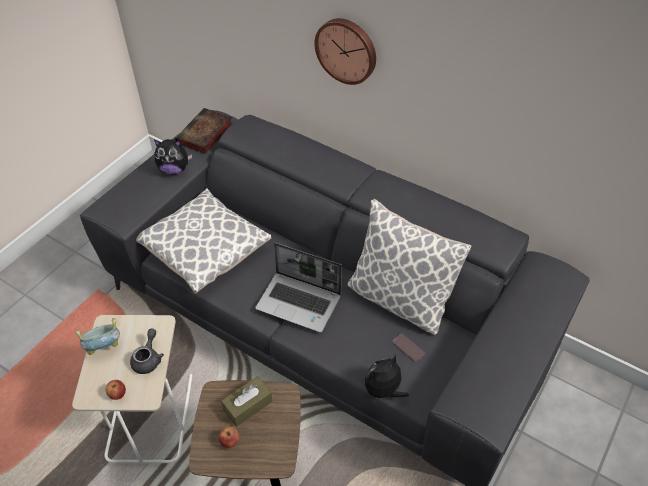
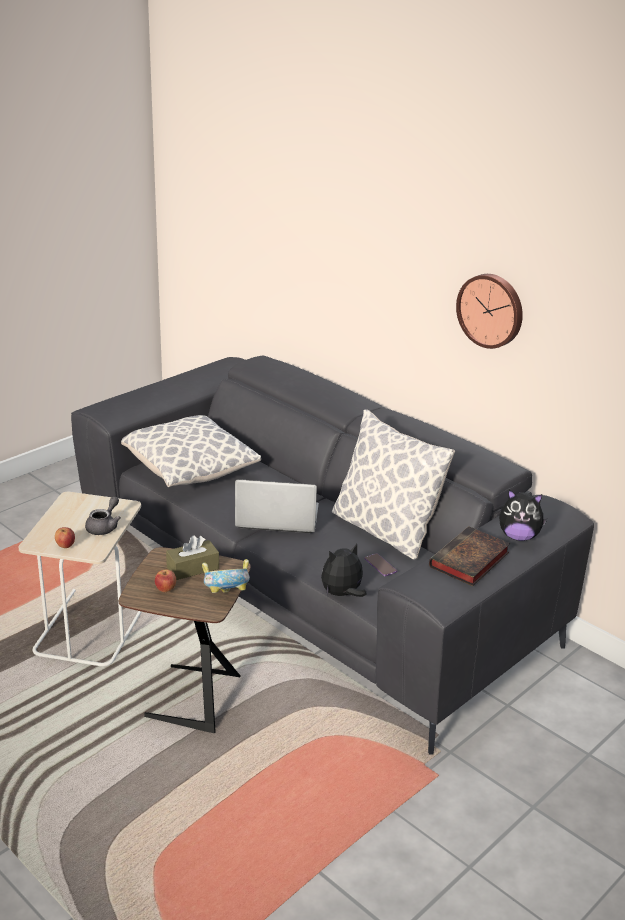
camera: 10 degrees right, 20 degrees down
(104, 347) = (63, 512): bowl -> bowl (226, 595)
(174, 169) = (177, 391): plush toy -> plush toy (518, 536)
(204, 134) = (216, 370): book -> book (469, 561)
(300, 302) = (276, 518): laptop -> laptop turned 150 degrees clockwise
(347, 50) = (364, 275): wall clock -> wall clock (491, 310)

